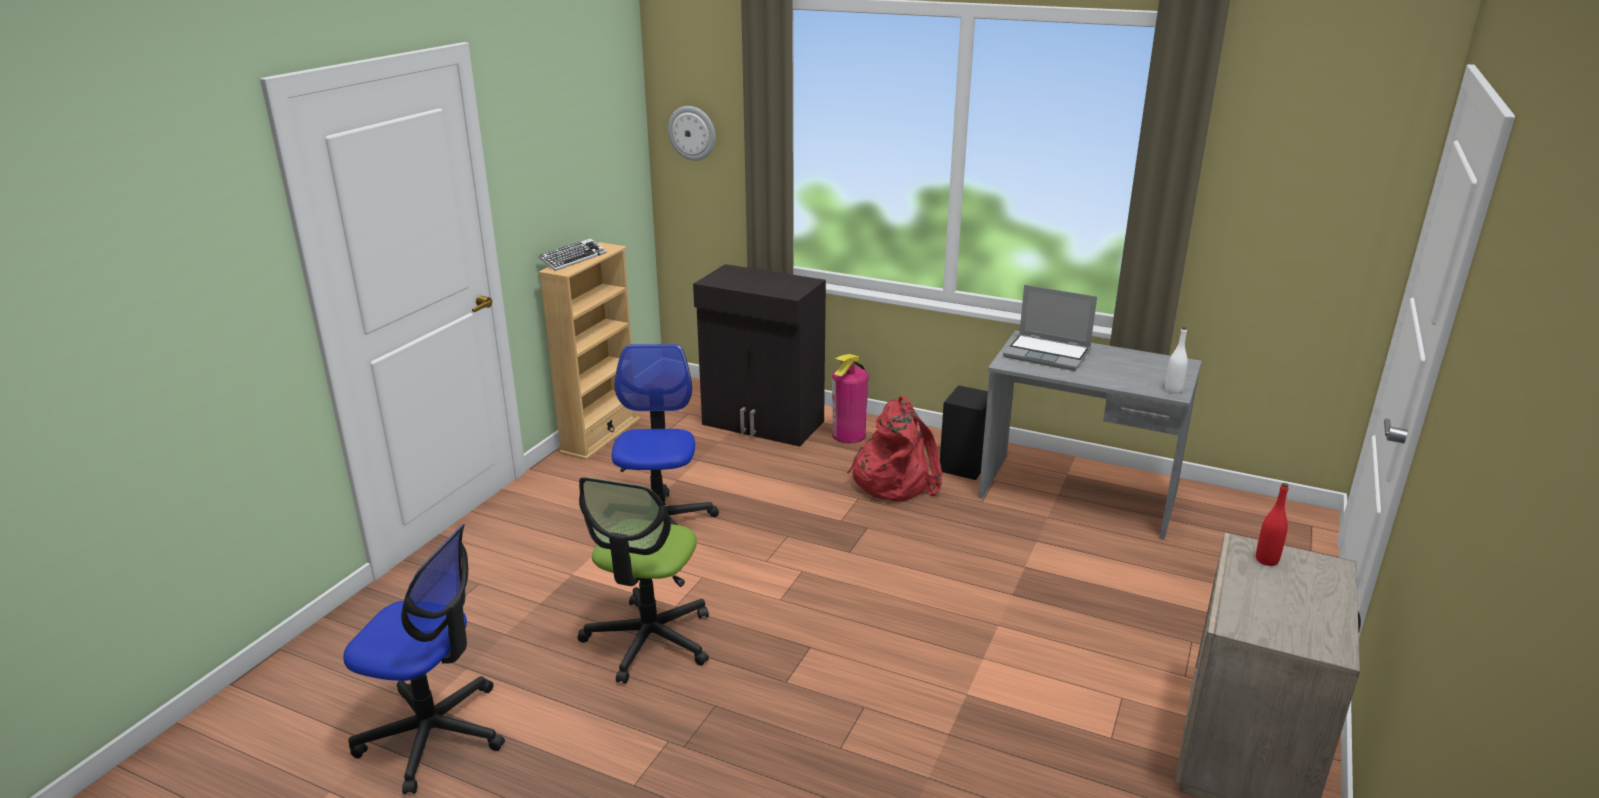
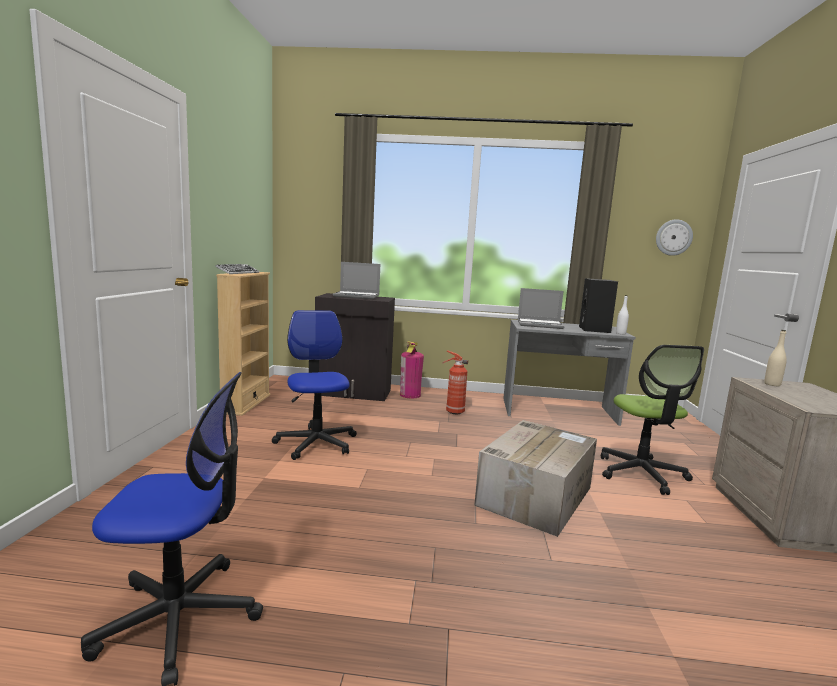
camera: 20 degrees left, 15 degrees down
(649, 640) = (352, 511): office chair -> office chair (641, 473)
(692, 133) = (304, 217): wall clock -> wall clock (673, 237)
(763, 279) = (357, 296): none -> laptop
(894, 480) = (453, 412): red backpack -> fire extinguisher
(898, 653) = (535, 495): none -> cardboard box
(965, 466) = (487, 404): black speaker -> black speaker (595, 330)
(1266, 560) = (772, 384): red bottle -> beige bottle

